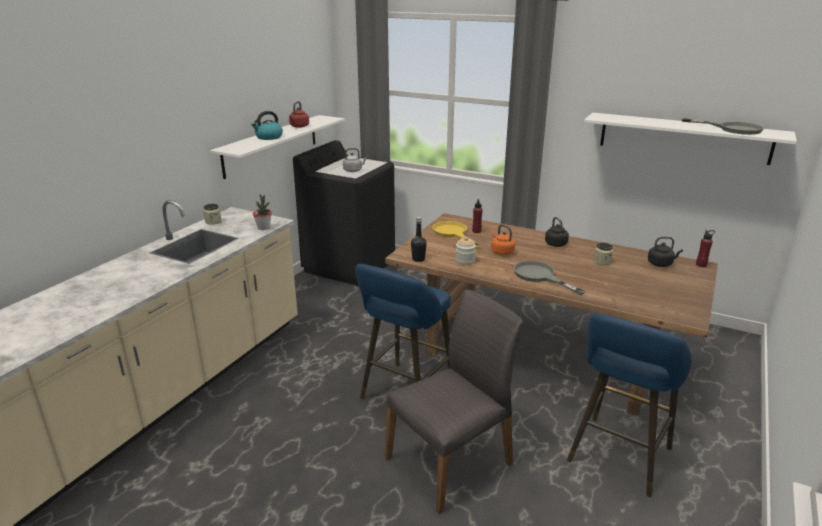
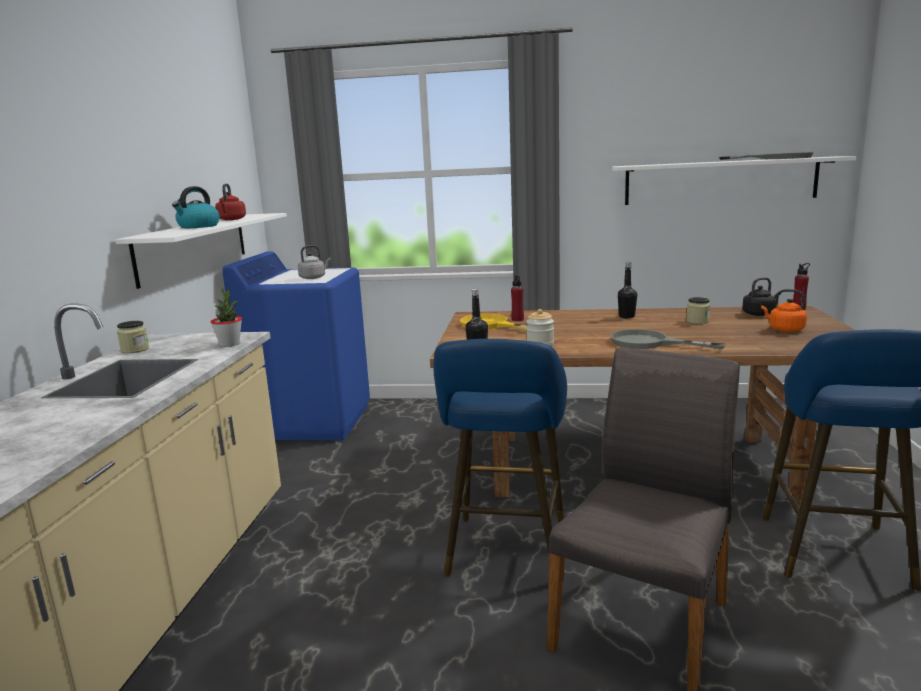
camera: 20 degrees left, 10 degrees down
(349, 265) = (311, 420): black washing machine -> blue washing machine
(501, 252) = (573, 331): orange kettle -> orange kettle (784, 329)
(556, 244) = (626, 316): black kettle -> black bottle

